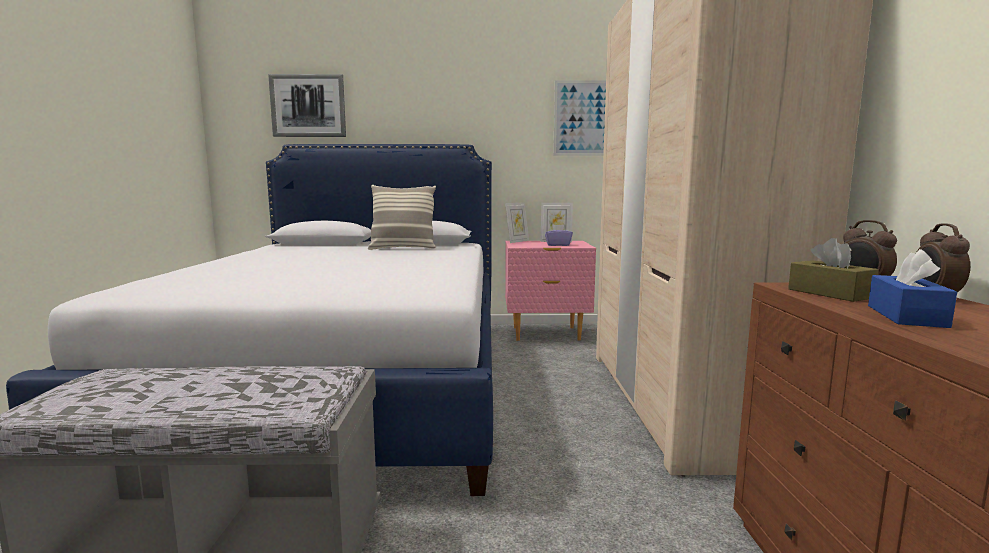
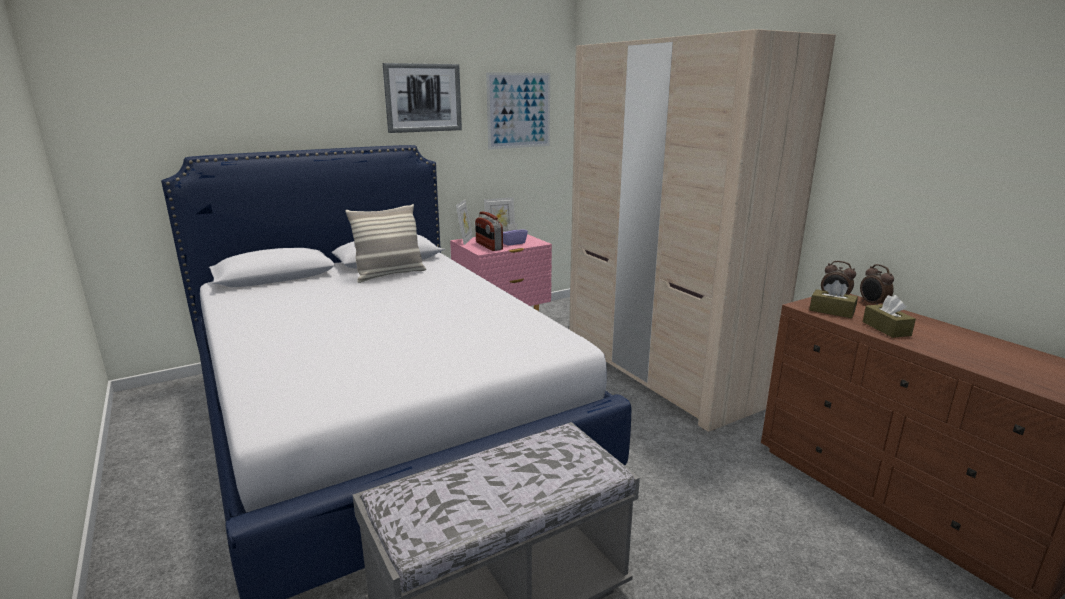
camera: 30 degrees left, 10 degrees up
(308, 106) = (205, 103): picture -> picture (423, 98)
(530, 245) = (488, 246): none -> radio
(906, 316) = (886, 328): blue tissue box -> brown tissue box

